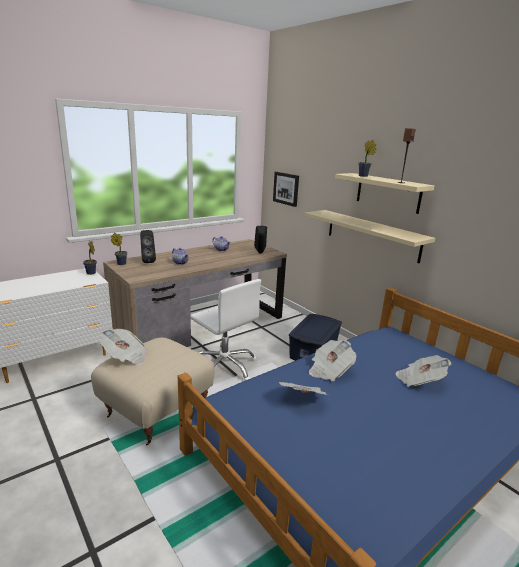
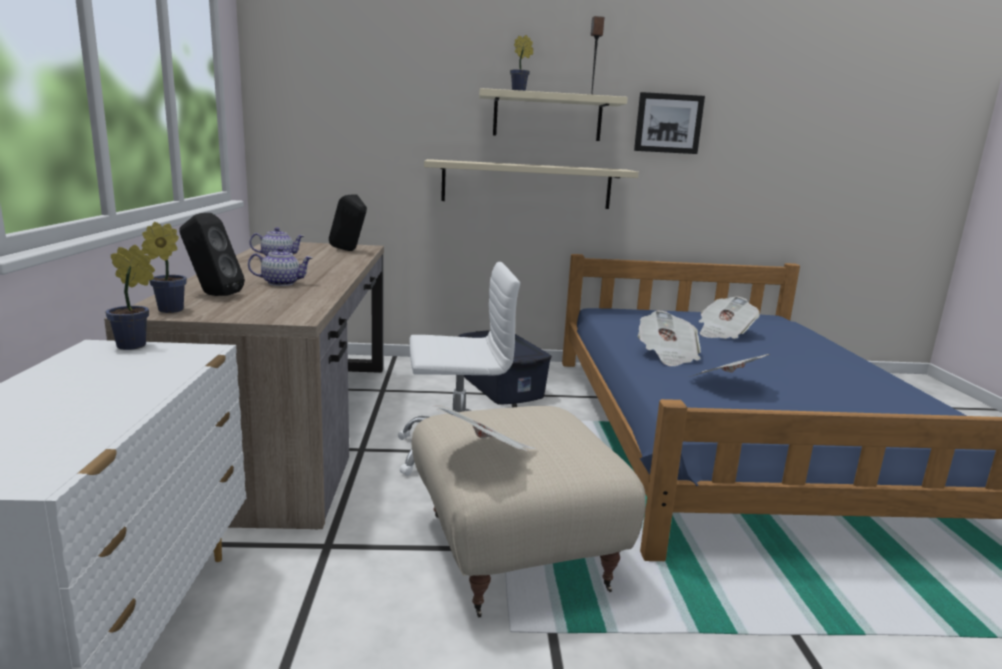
camera: 55 degrees left, 5 degrees down
(286, 188) = (321, 132): picture -> picture (668, 123)

